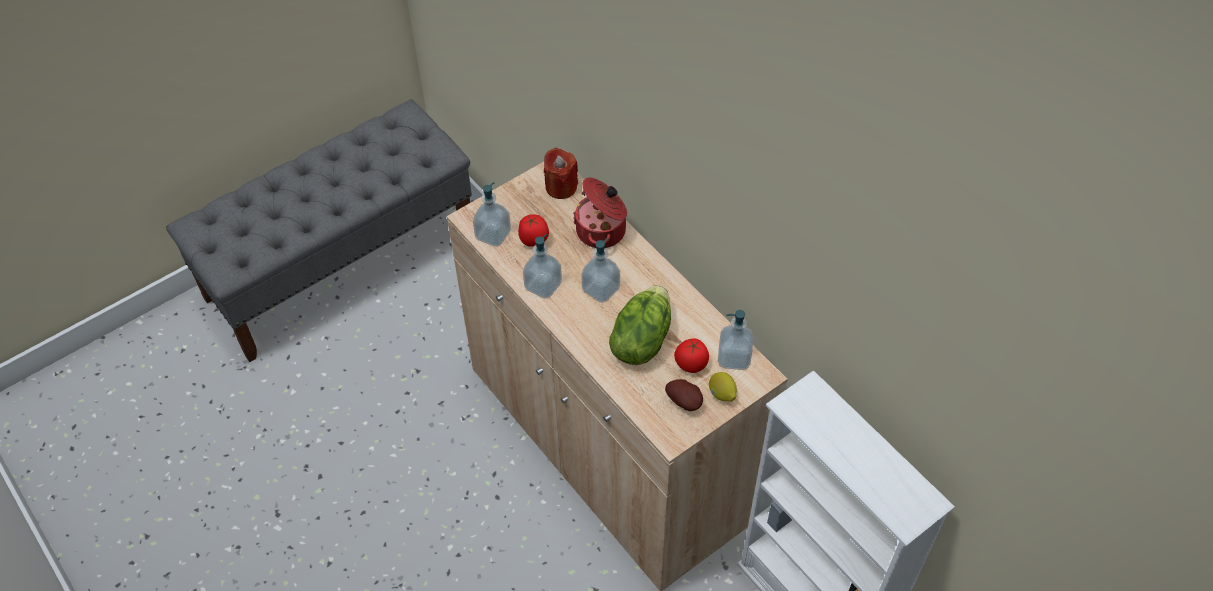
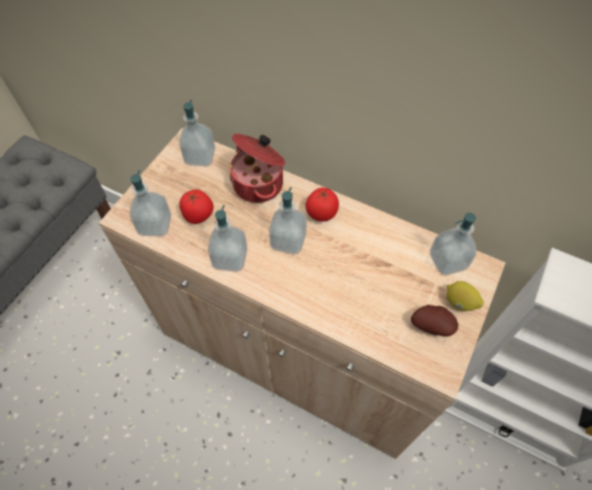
camera: 25 degrees left, 5 degrees up
(561, 187) = (200, 157): red candle -> soap dispenser
(640, 340) = (353, 277): lettuce -> none
(691, 365) = (414, 284): tomato -> tomato (321, 214)

